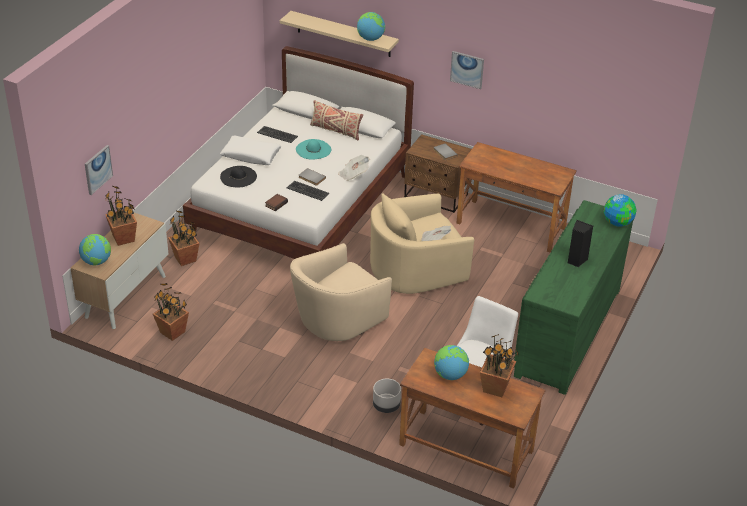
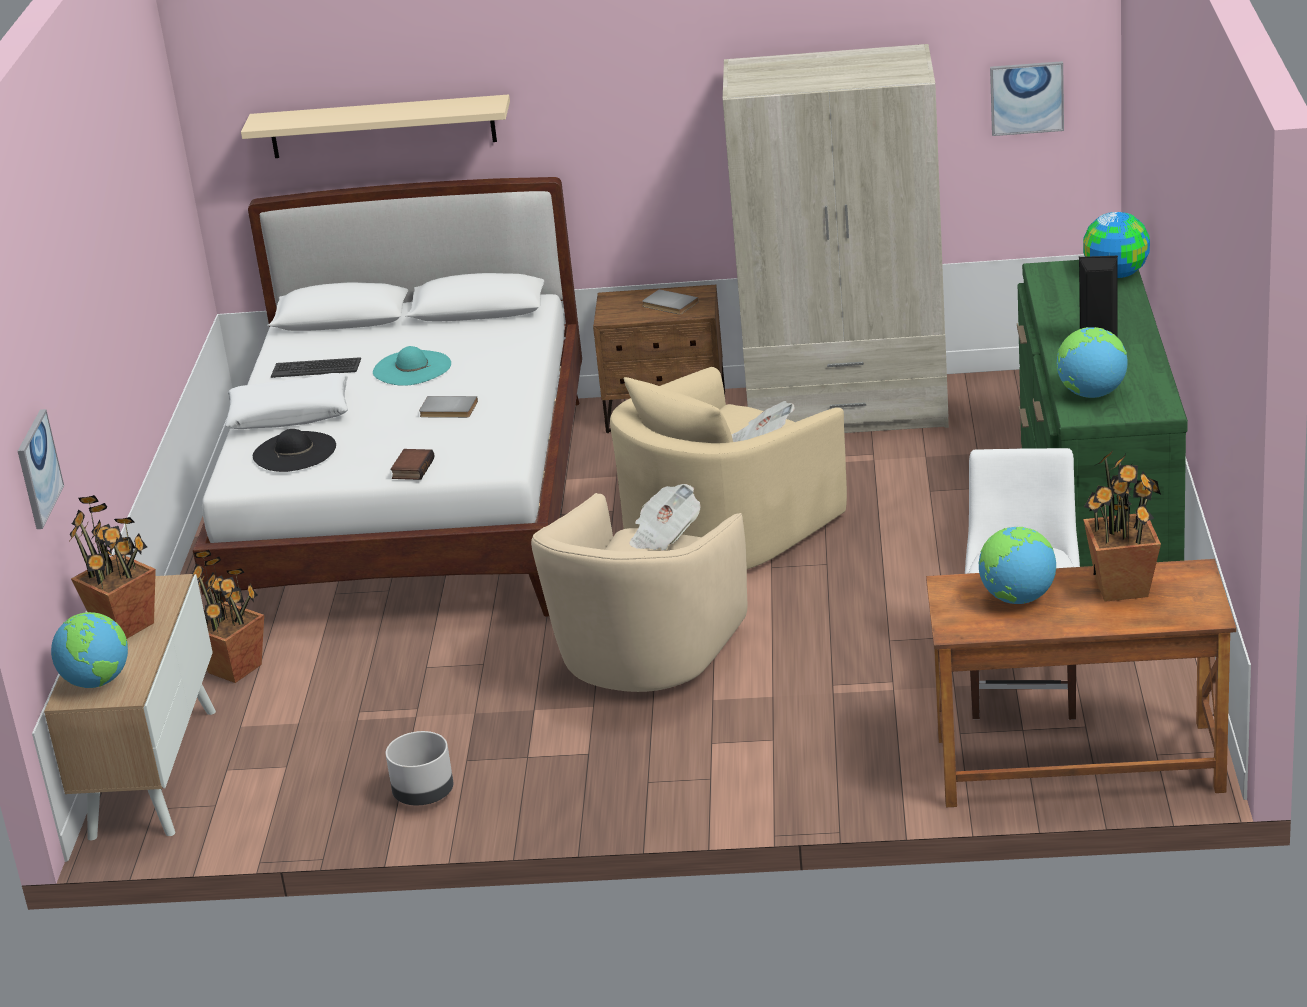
camera: 20 degrees left, 10 degrees down
(173, 332) = (311, 795): potted plant -> none
(308, 191) = (459, 430): keyboard -> none
(335, 130) = (430, 329): beige pillow -> none
(353, 174) = (528, 379): newspaper -> newspaper (665, 536)
(370, 39) = (454, 108): globe -> globe (1091, 394)
(386, 406) = (863, 756): grey planter -> grey planter (423, 795)
(467, 69) = (672, 110): picture -> picture (1027, 98)
(511, 225) = (848, 410): brown desk -> beige wardrobe

